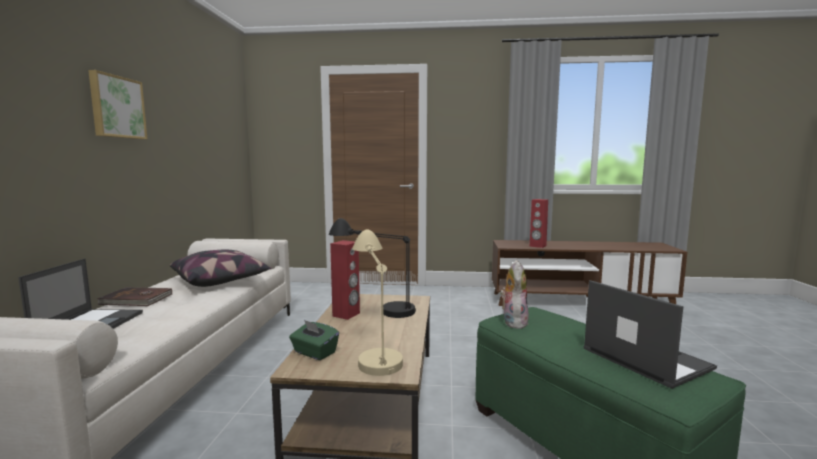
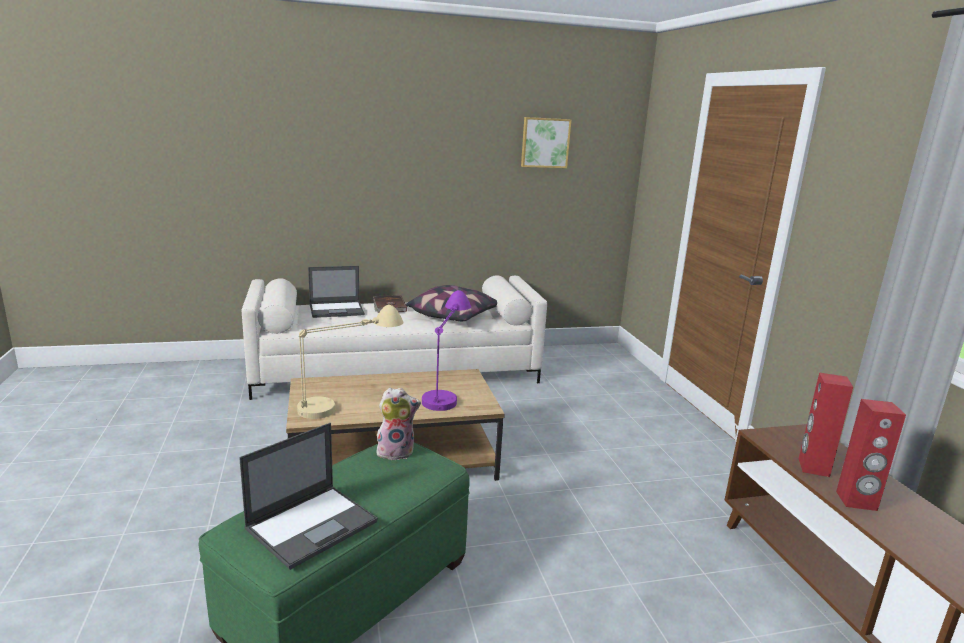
camera: 70 degrees right, 10 degrees up
(116, 107) = (427, 150): picture -> picture (545, 142)
(314, 353) = (331, 384): green tissue box -> none
(346, 314) = (418, 381): red speaker -> red speaker (856, 501)
(373, 307) = (446, 389): black table lamp -> purple table lamp

